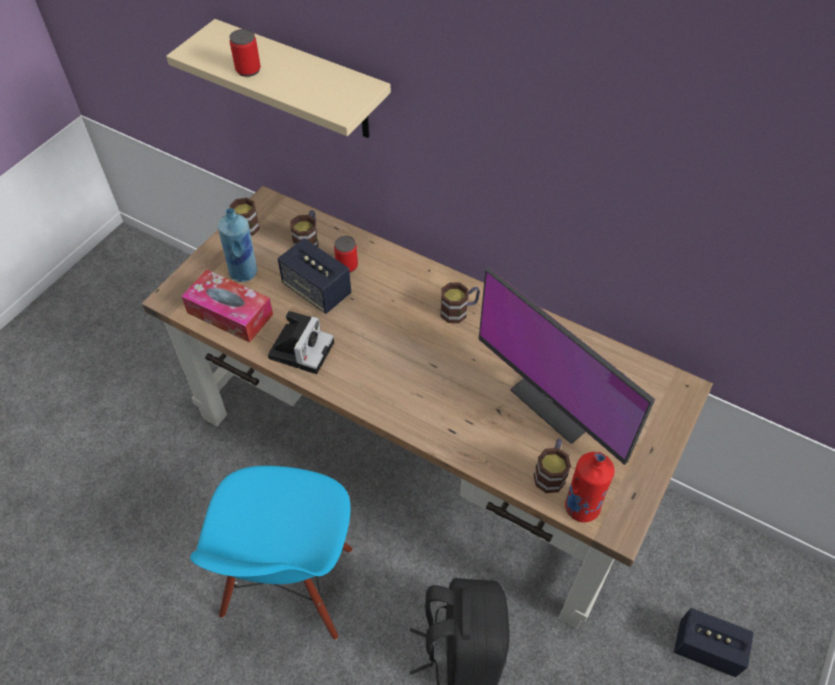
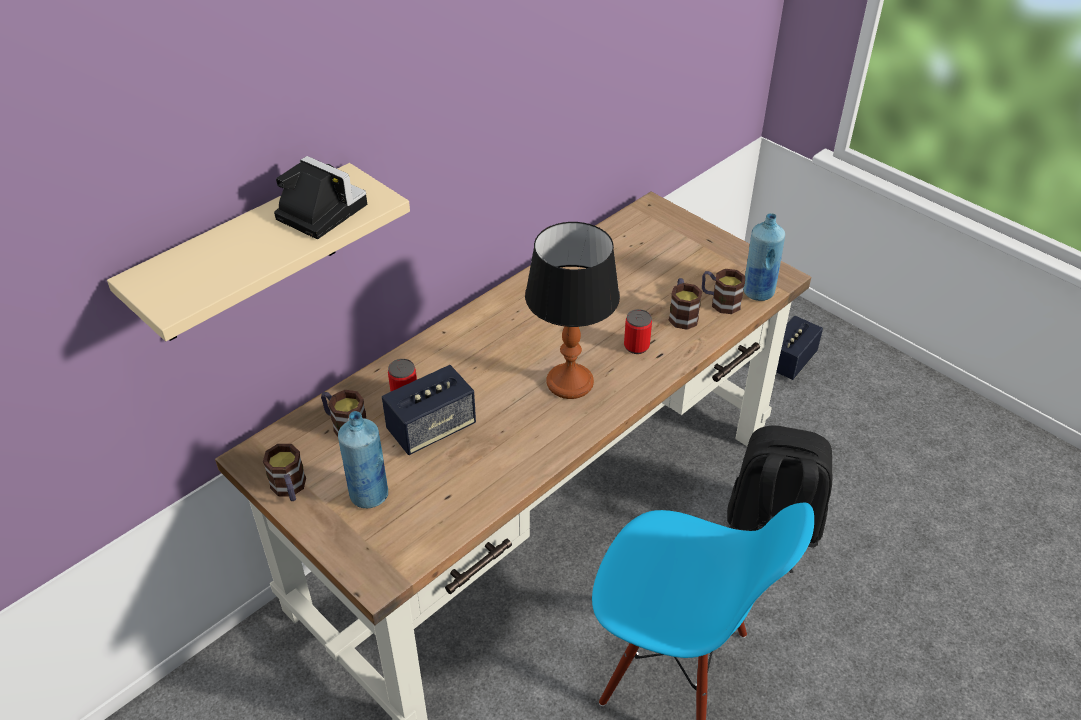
camera: 75 degrees left, 10 degrees down
(230, 313) = (433, 516): tissue box -> none
(248, 70) = (251, 259): can -> can (636, 346)
(301, 348) = (515, 454): camera -> camera (318, 211)
(393, 368) = (569, 383): none -> table lamp
(459, 311) = (511, 320): mug -> mug (682, 314)
(564, 397) = (641, 275): monitor -> none
(581, 507) = (757, 292): red bottle -> blue bottle

